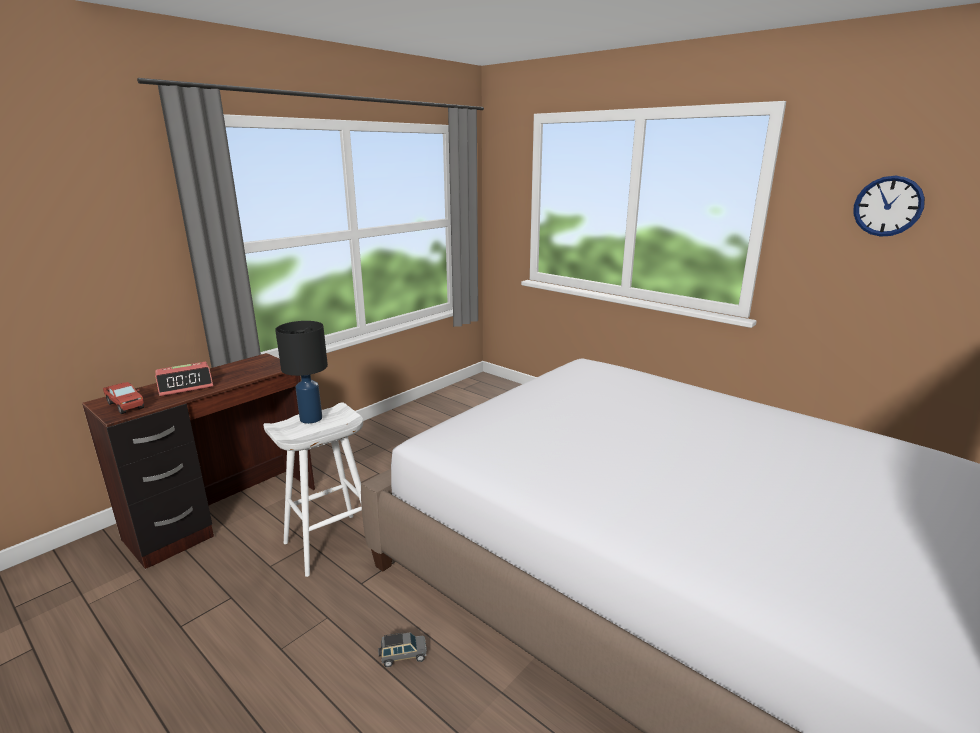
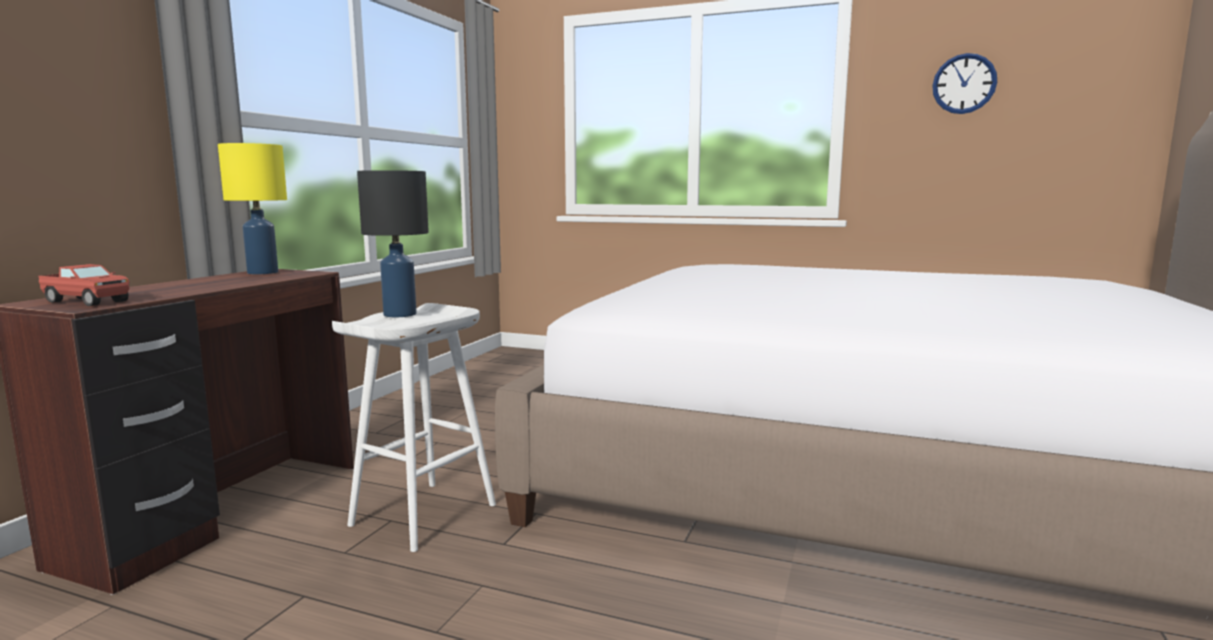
camera: 20 degrees left, 10 degrees down
(186, 385) = (174, 287): alarm clock -> none
(255, 363) = (263, 272): none -> yellow table lamp
(403, 656) = (626, 599): grey toy car -> none

